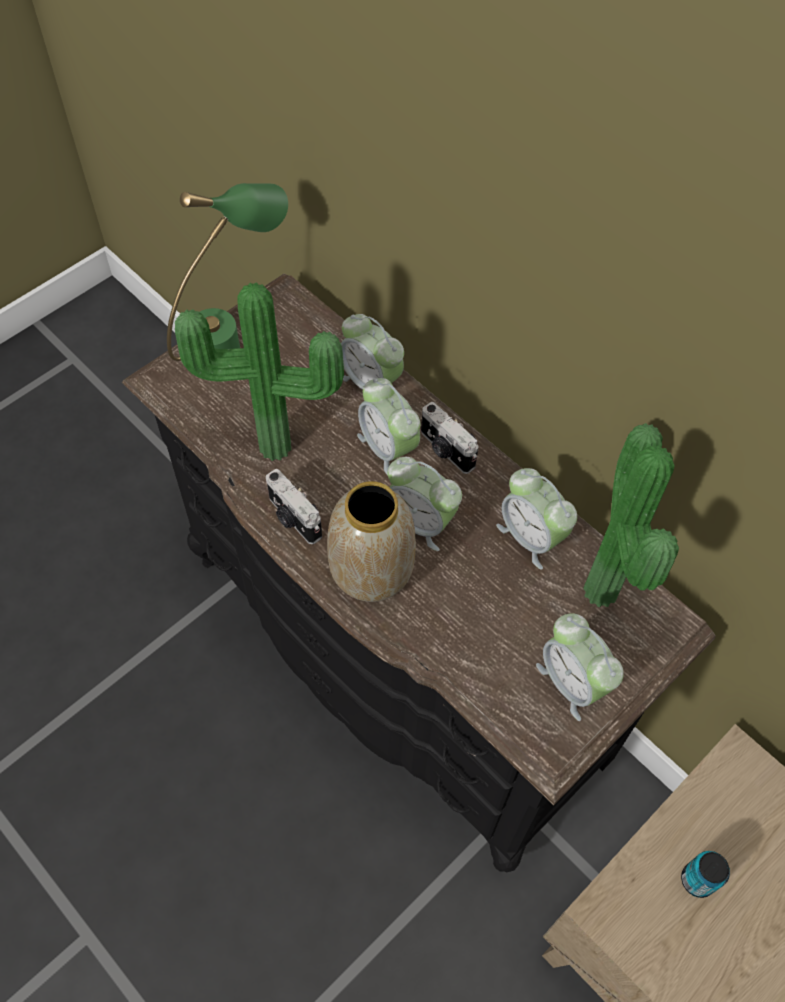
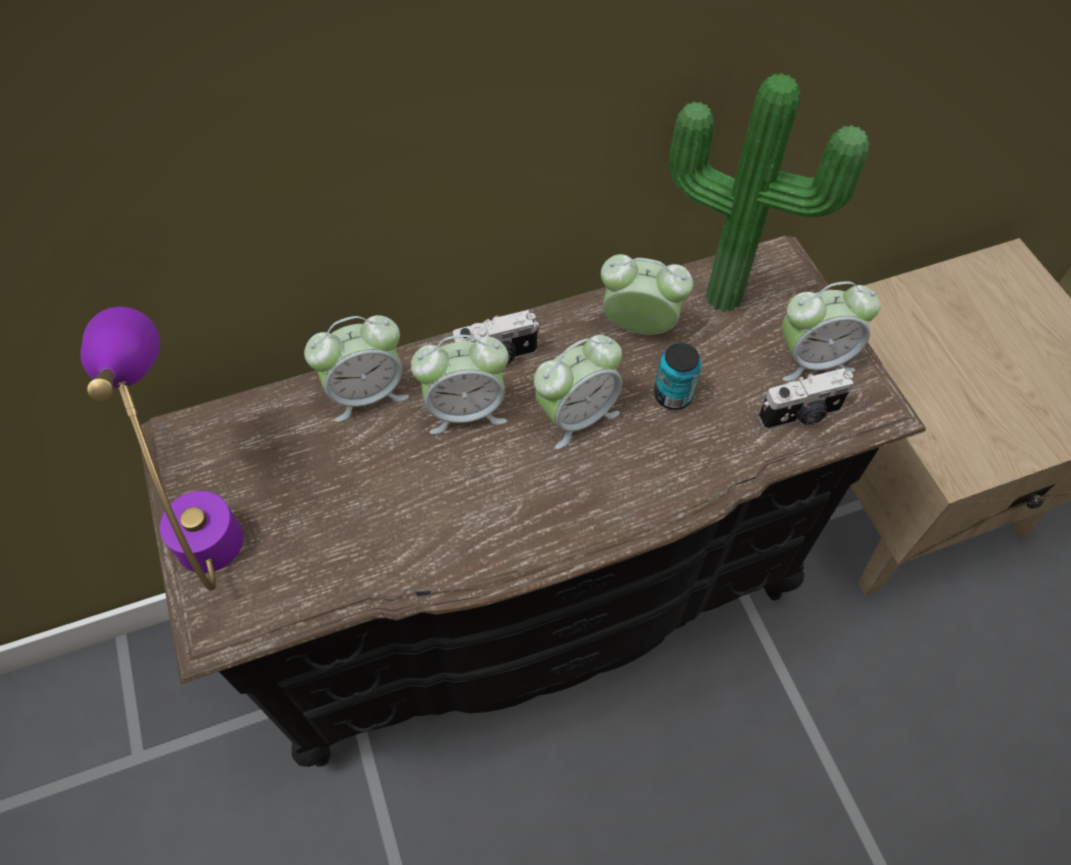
camera: 65 degrees left, 0 degrees up
(234, 335) = (203, 513): green table lamp -> purple table lamp
(275, 452) = (409, 527): potted plant -> none
(293, 518) = (512, 540): camera -> camera (800, 415)
(372, 571) = (617, 484): vase -> none
(531, 537) = (639, 326): alarm clock -> alarm clock turned 150 degrees counterclockwise
(697, 880) = (946, 390): can -> can (673, 395)

